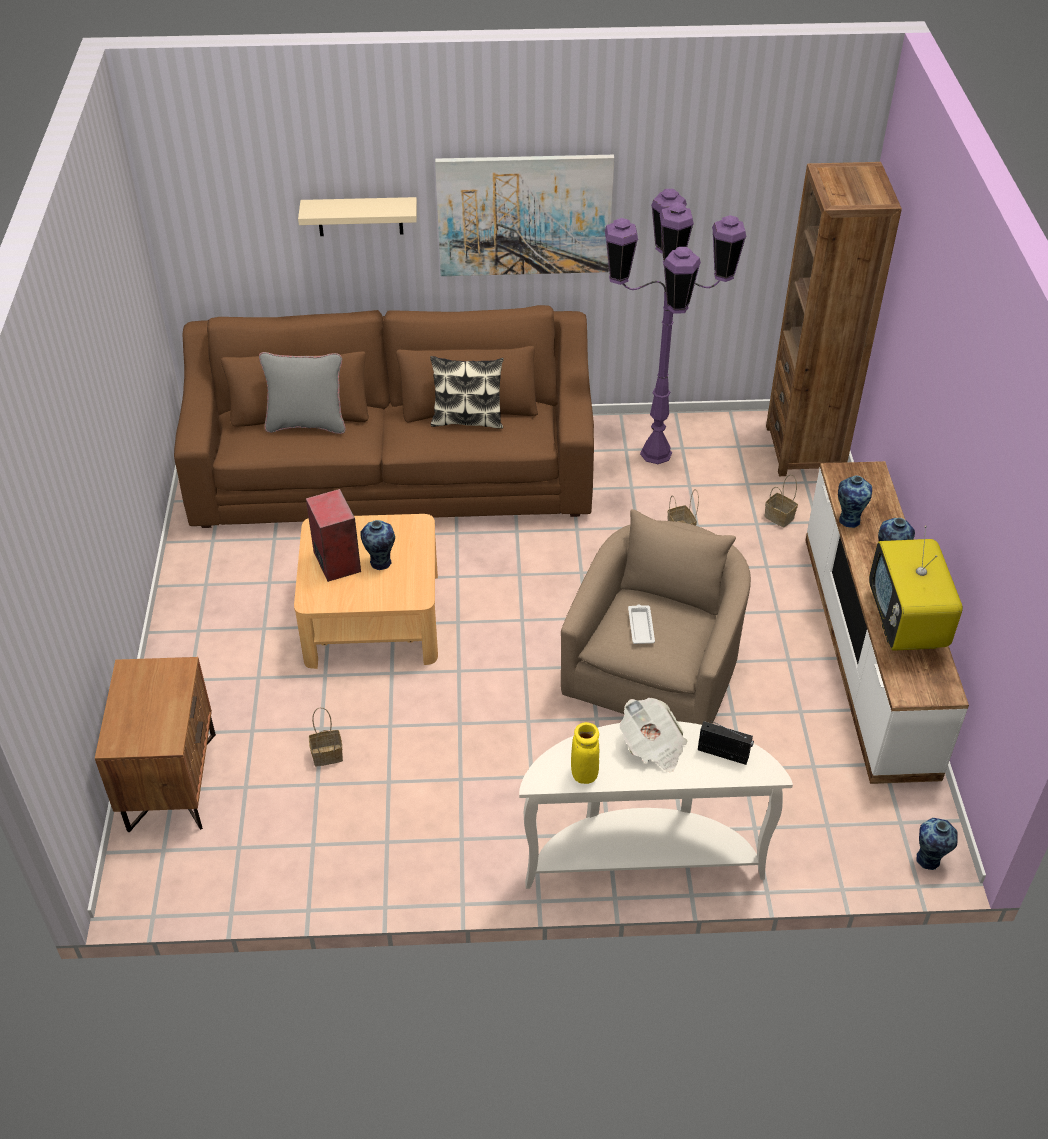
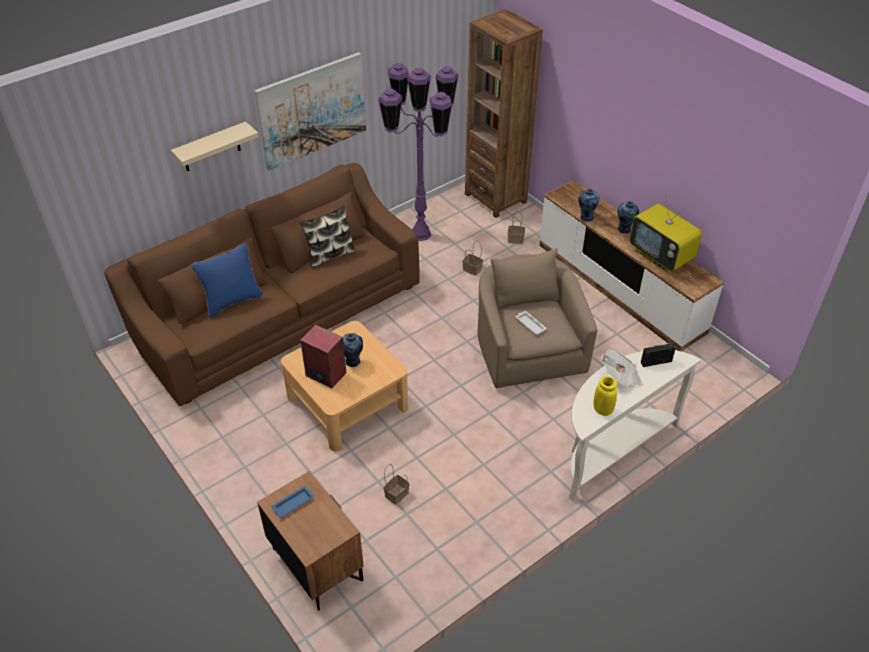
camera: 35 degrees left, 0 degrees up
(148, 683) = (294, 503): none -> blue tray
(307, 424) = (232, 301): grey pillow -> blue pillow
(929, 860) = (737, 374): vase -> none

